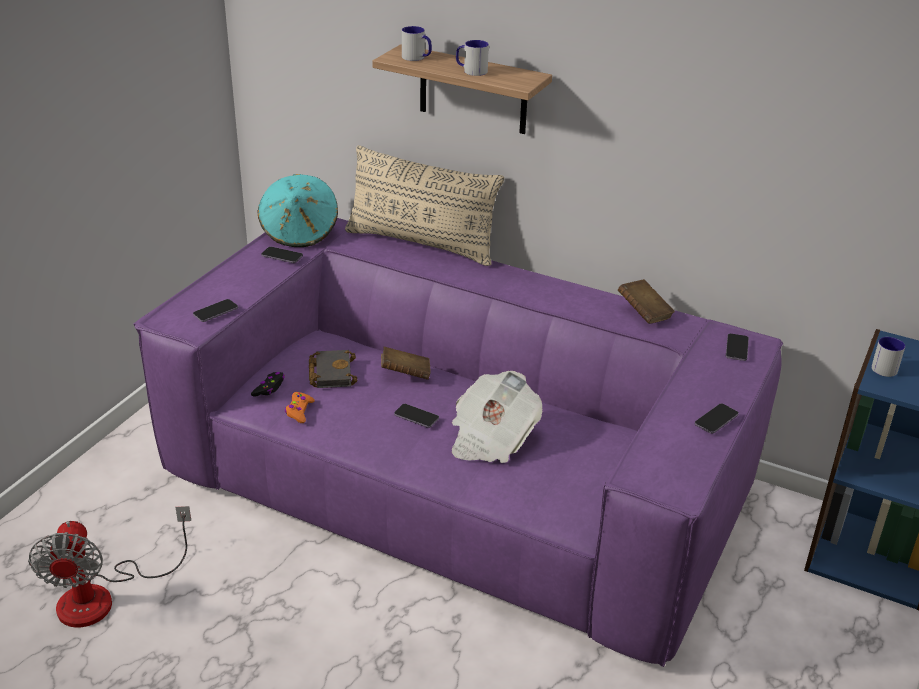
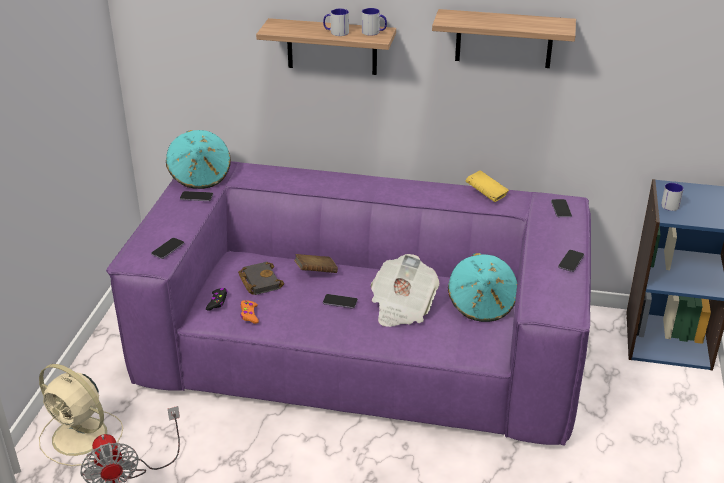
camera: 15 degrees left, 0 degrees up
(82, 520) = (81, 437): none -> beige fan
(417, 58) = (289, 27): mug -> mug (374, 32)
(421, 243) = (298, 170): beige pillow -> none
(596, 456) = (481, 305): none -> turquoise hat
(644, 313) = (486, 195): brown book -> yellow book
(688, 106) = (504, 39): none -> shelf

